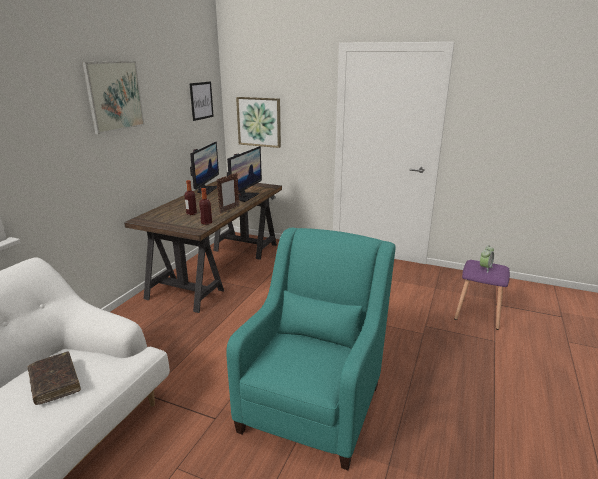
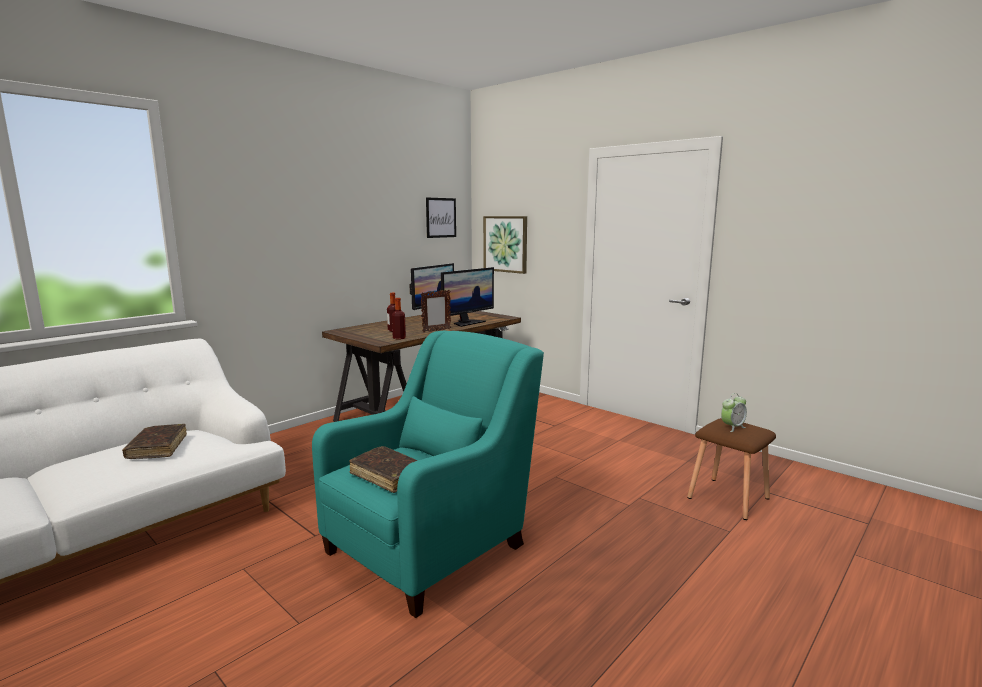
camera: 20 degrees right, 10 degrees down
(114, 96) = (328, 200): picture -> none
(303, 368) = (388, 475): none -> brown book
(477, 313) = (728, 497): purple stool -> brown stool

